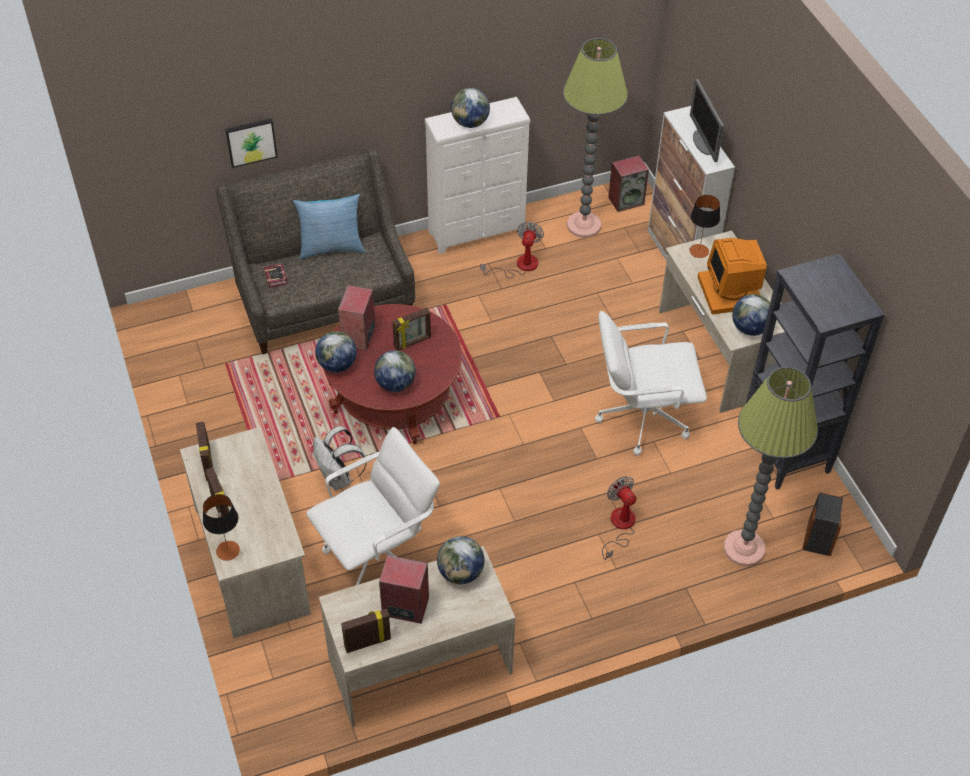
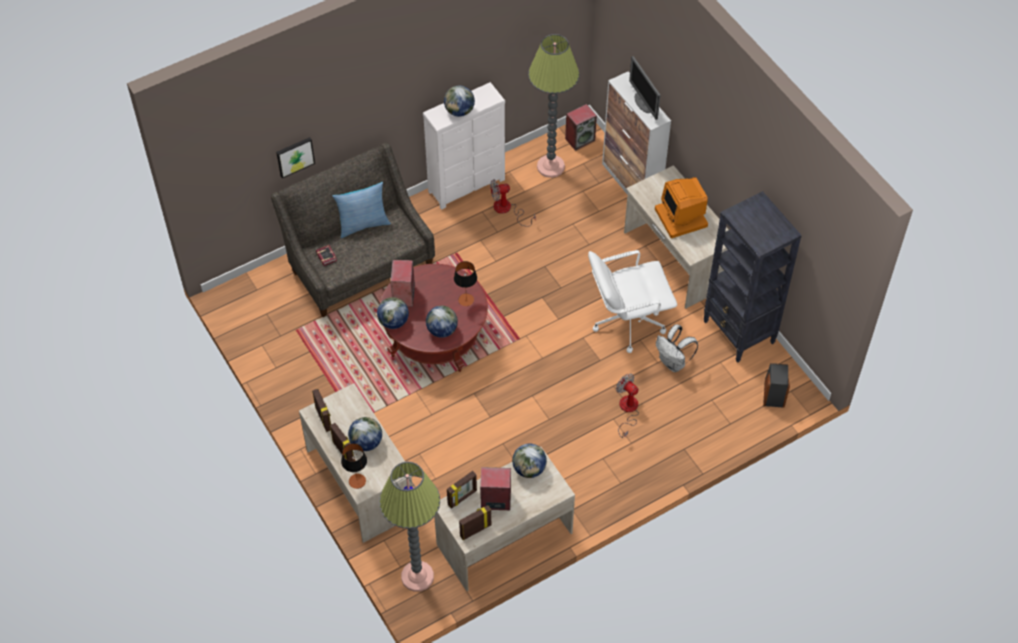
camera: 10 degrees left, 5 degrees up
(338, 478) = (409, 408): white backpack -> white backpack (673, 362)
(378, 554) = (453, 461): white office chair -> none
(412, 342) = (446, 294): picture frame -> picture frame (462, 498)
(519, 266) = (507, 210): fan -> fan turned 105 degrees counterclockwise
(699, 251) = (652, 186): table lamp -> table lamp (466, 299)
(744, 548) = (721, 412): floor lamp -> floor lamp (417, 576)
(749, 328) = (701, 245): globe -> globe (366, 442)

